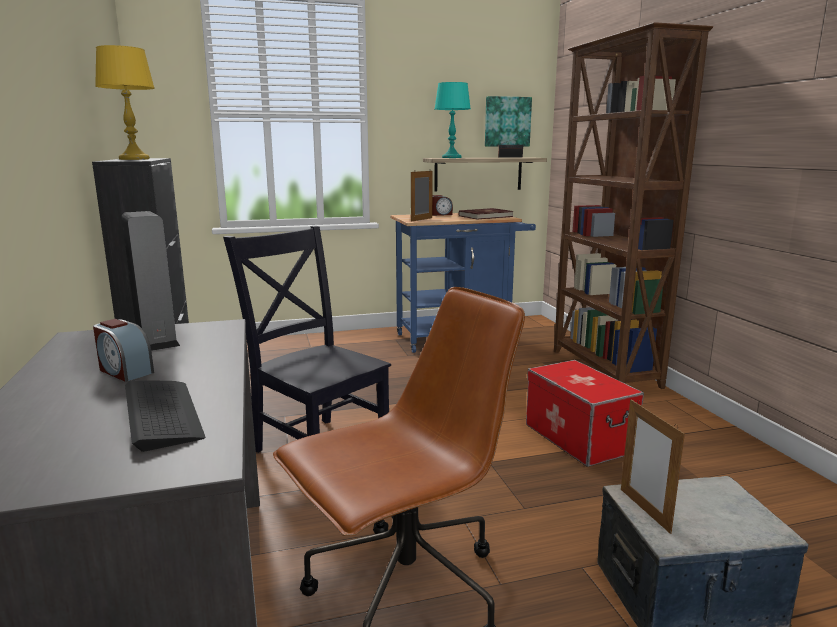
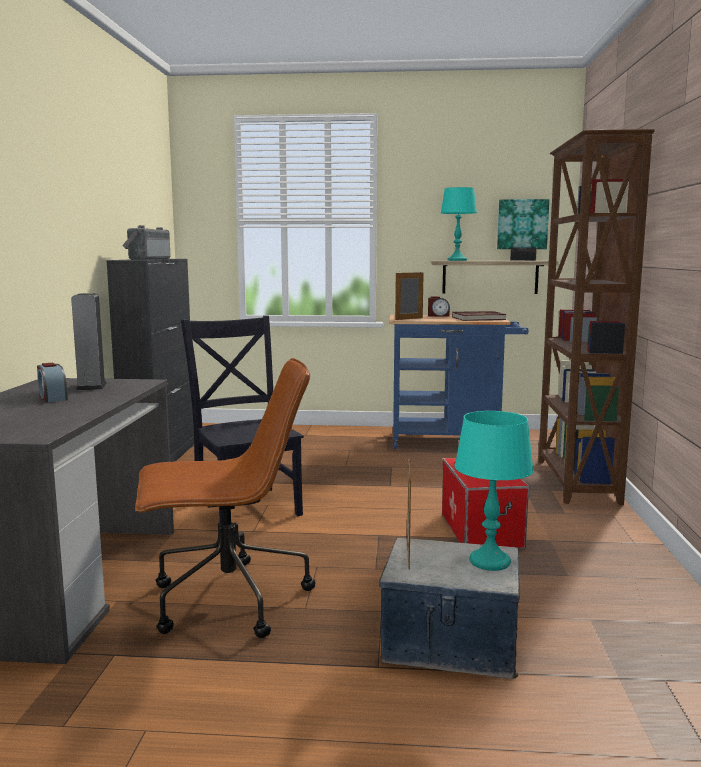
camera: 20 degrees right, 5 degrees down
(134, 159) = (147, 259): yellow table lamp -> radio
(162, 414) = (45, 417): keyboard -> none
(731, 502) = (490, 562): none -> turquoise table lamp

